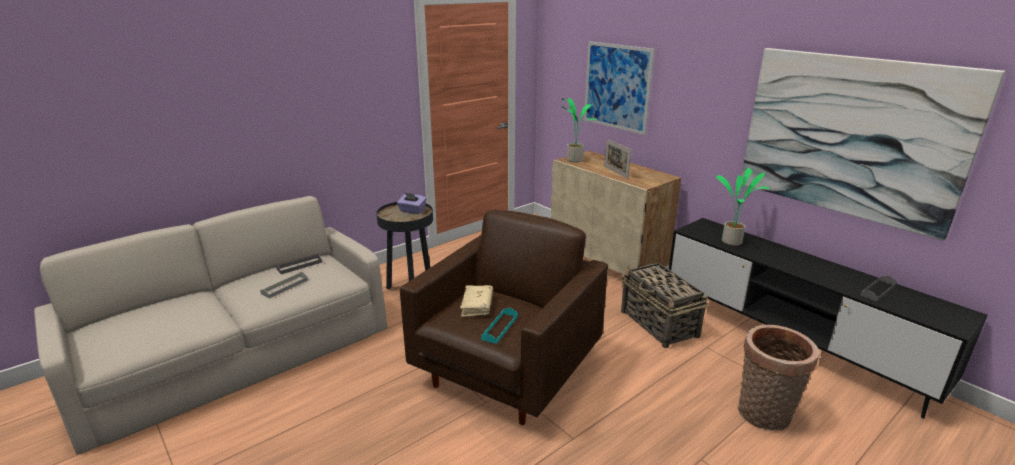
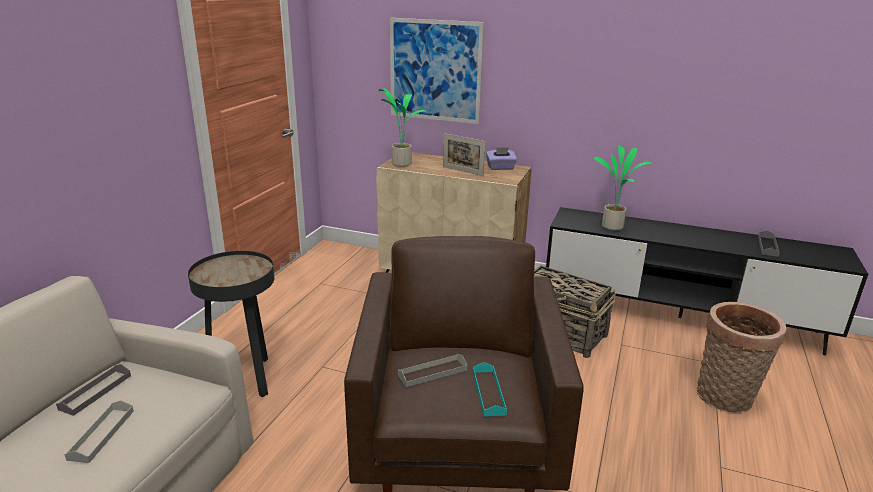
camera: 30 degrees left, 0 degrees up
(412, 211) = (239, 266): purple tissue box -> purple tissue box (500, 168)
(477, 306) = (432, 372): beige book -> grey tray
(850, 137) = (718, 100): picture -> none

